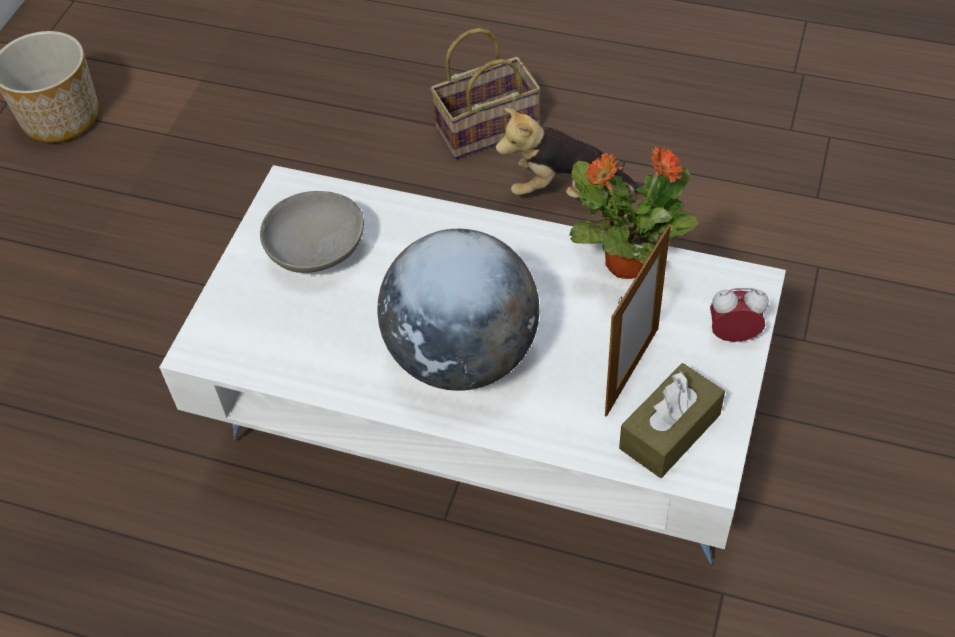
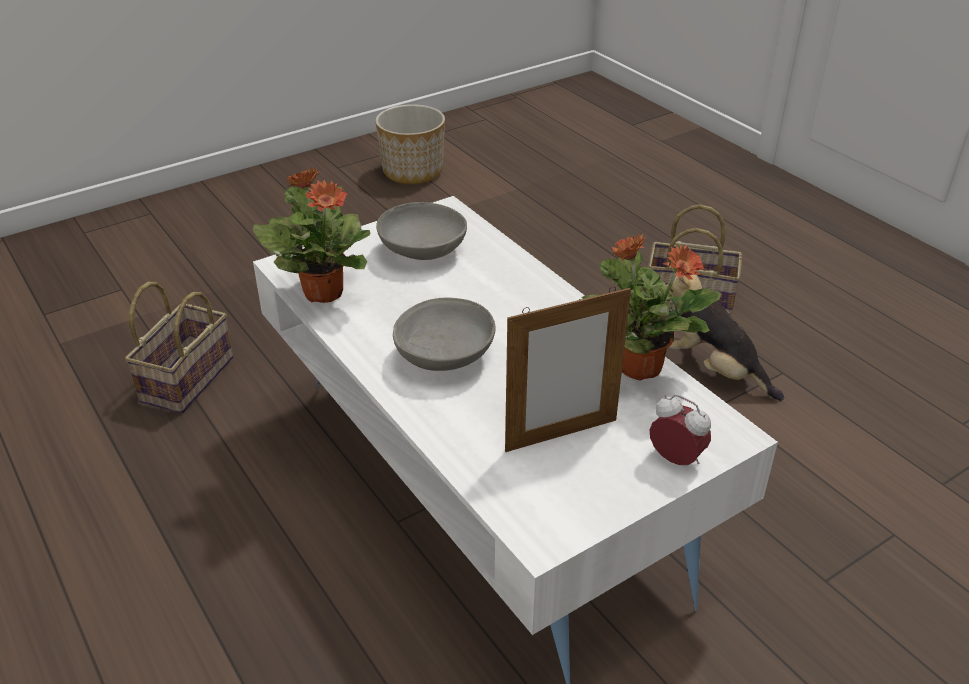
camera: 35 degrees right, 15 degrees down
(81, 516) = (187, 377): none -> basket
(274, 358) = (323, 292): none -> potted plant
(463, 356) = (446, 357): globe -> grey bowl
(670, 431) = (544, 491): brown tissue box -> none

